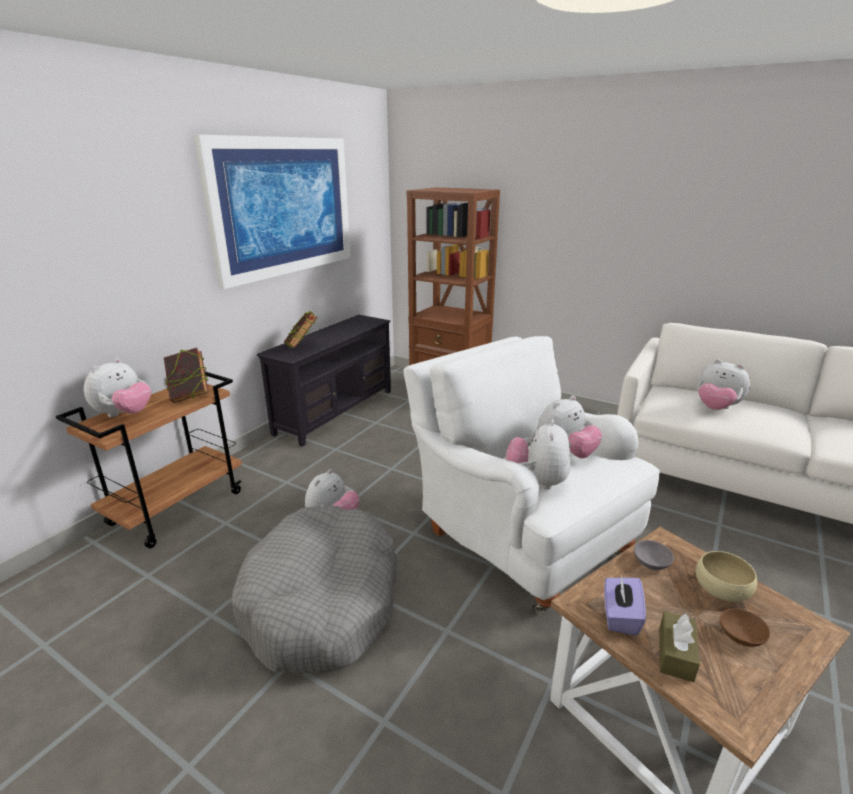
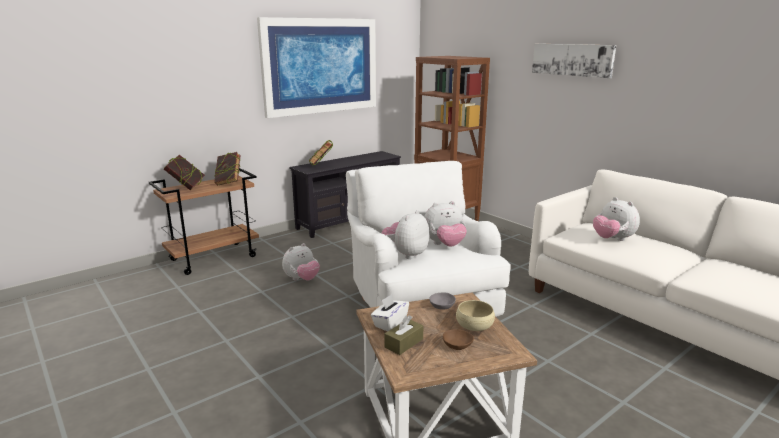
camera: 20 degrees right, 5 degrees down
(124, 414) = (186, 187): plush toy -> book
(322, 601) = (264, 318): grey dog bed -> none
(616, 191) = (572, 59): none -> picture
(620, 616) = (389, 323): purple tissue box -> white tissue box

